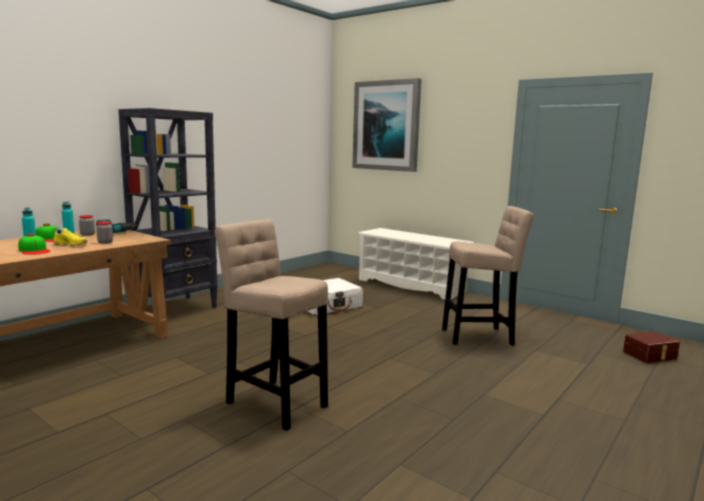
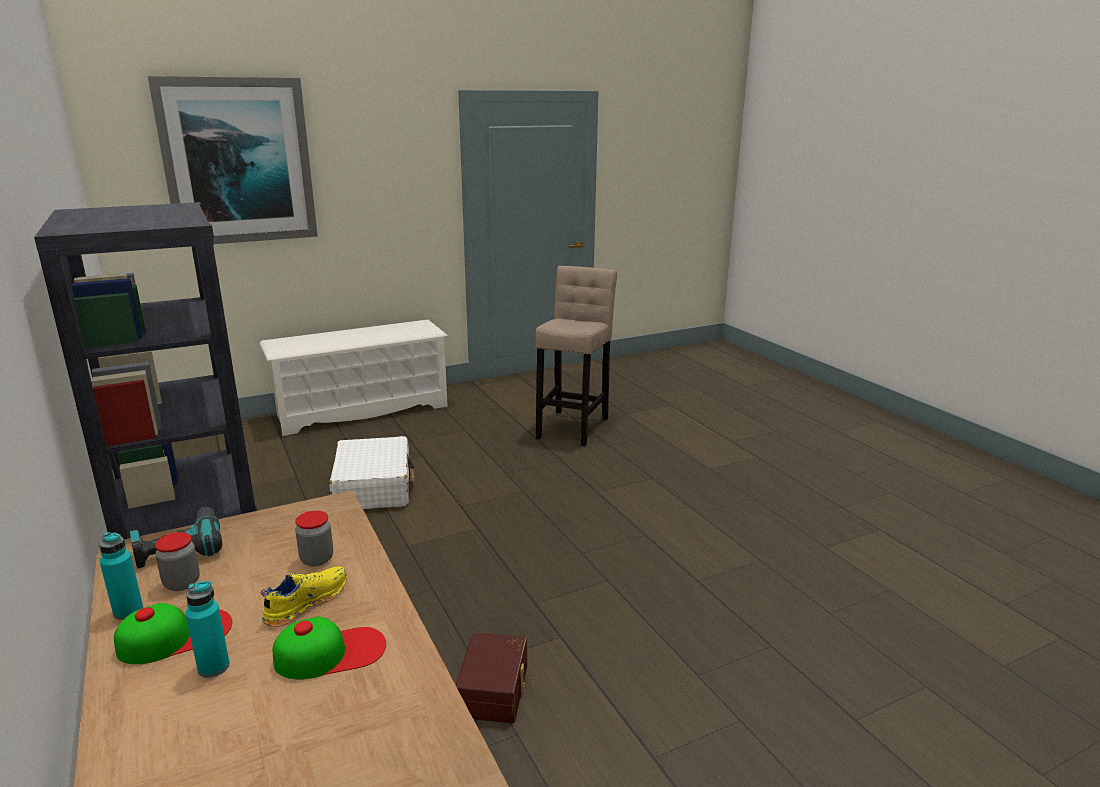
camera: 65 degrees left, 10 degrees up
(273, 402) = (677, 594): beige stool -> none
(650, 355) = (668, 377): brown storage box -> brown storage box (495, 690)

